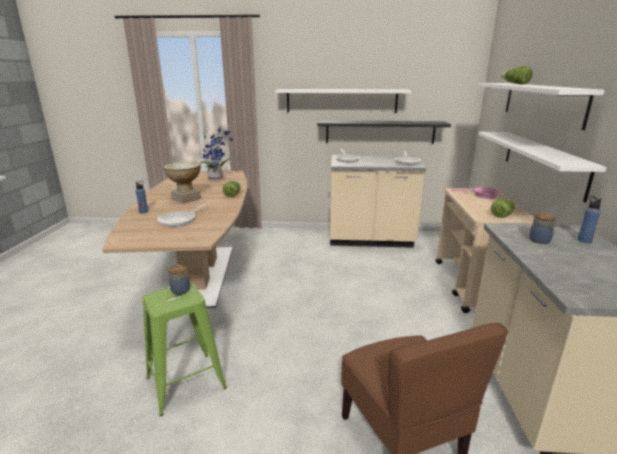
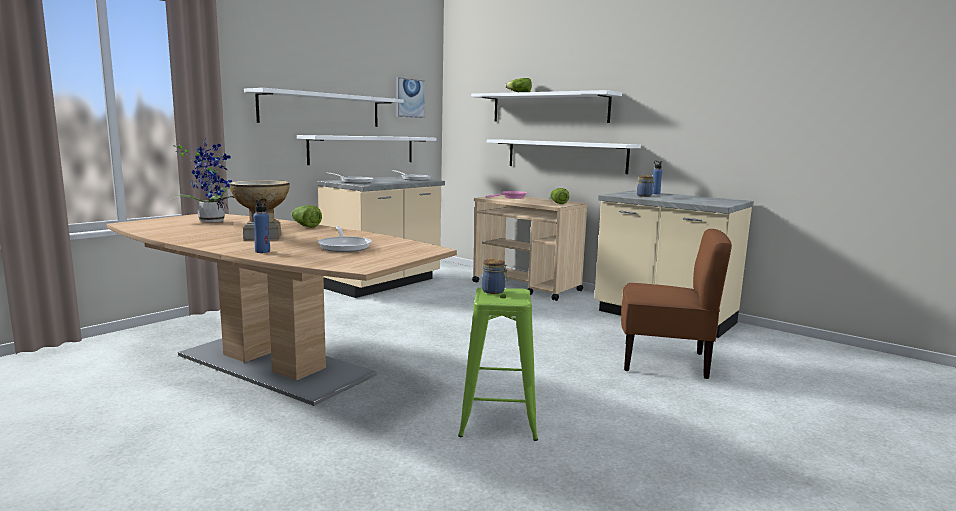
camera: 55 degrees left, 10 degrees down
(380, 132) = (363, 149): black shelf -> white shelf
(438, 86) = (409, 98): none -> picture

